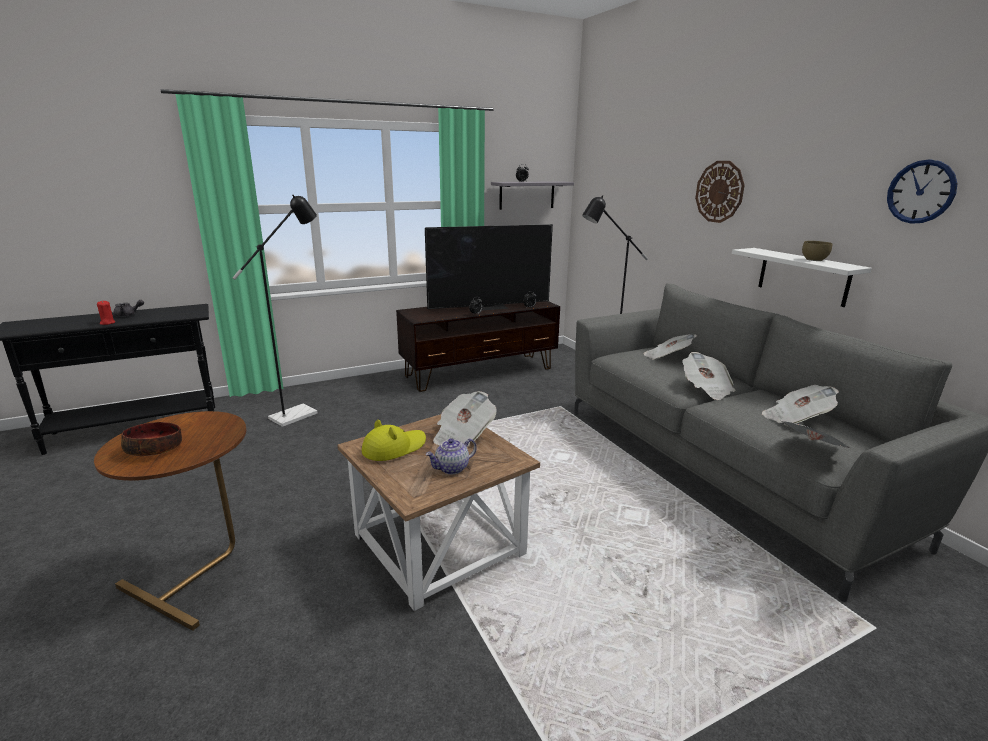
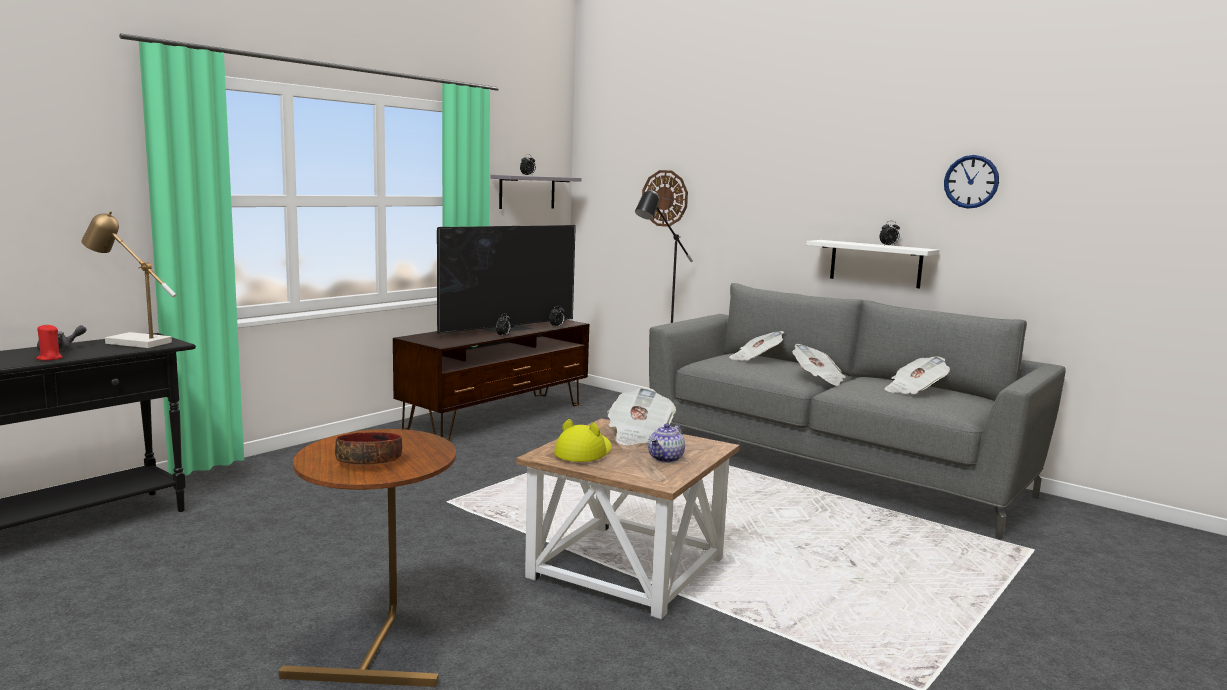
camera: 25 degrees left, 10 degrees down
(175, 312) = (131, 342): none -> table lamp
(300, 413) = (301, 483): black floor lamp -> none
(719, 191) = (775, 185): wall clock -> wall clock (665, 198)
(811, 450) = (946, 408): newspaper -> none
(814, 260) = (888, 245): brown bowl -> alarm clock

